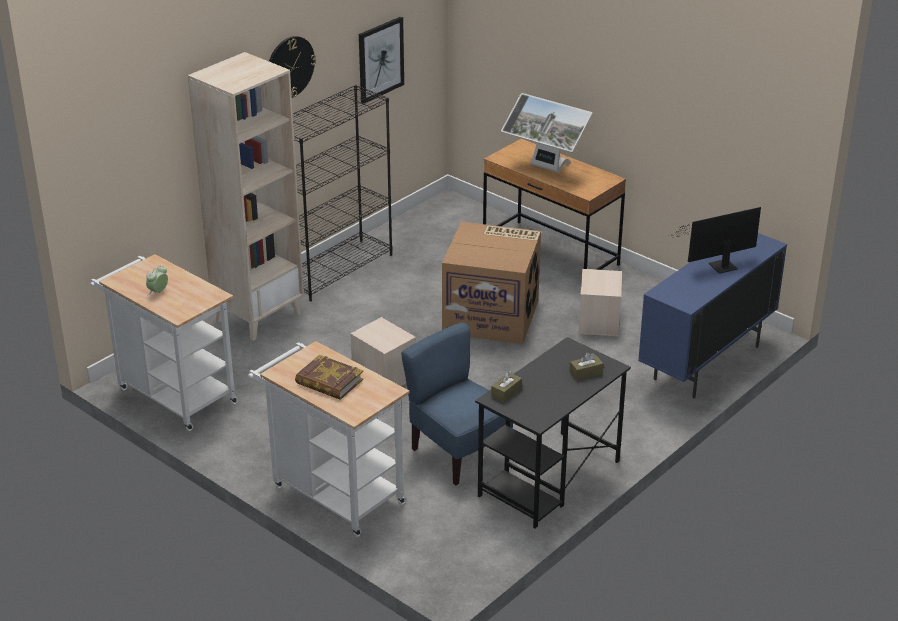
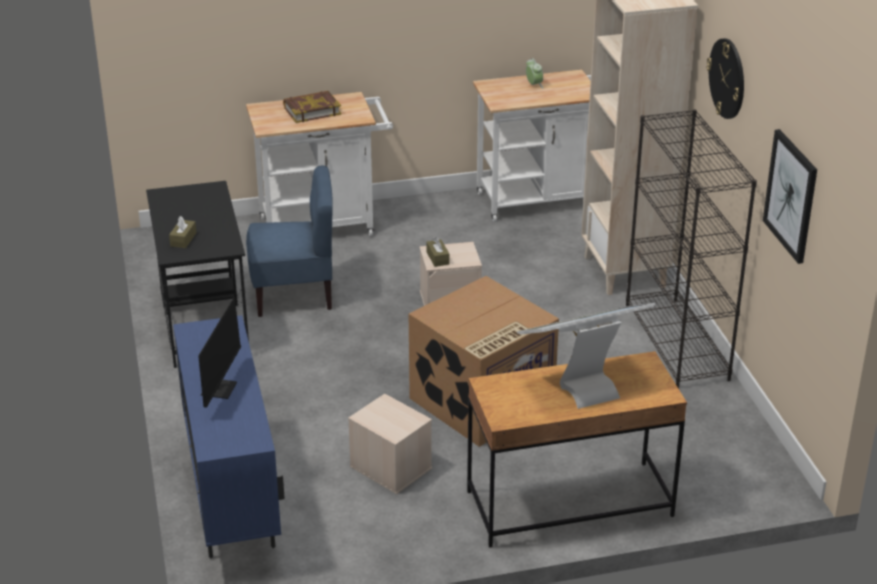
camera: 125 degrees right, 0 degrees up
(506, 392) = (214, 195): brown tissue box -> brown tissue box (437, 258)

